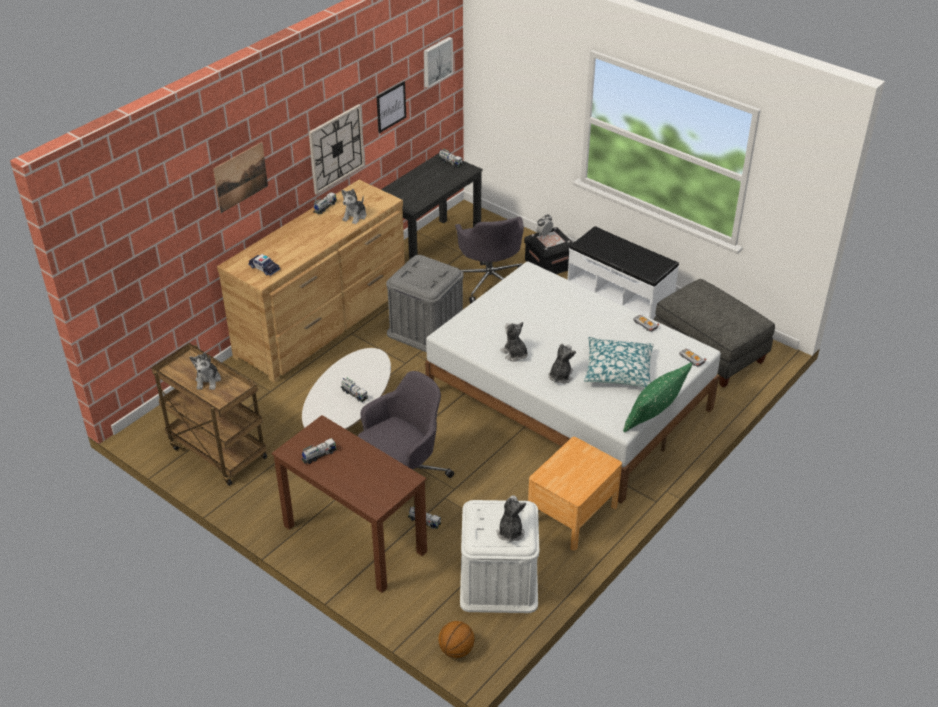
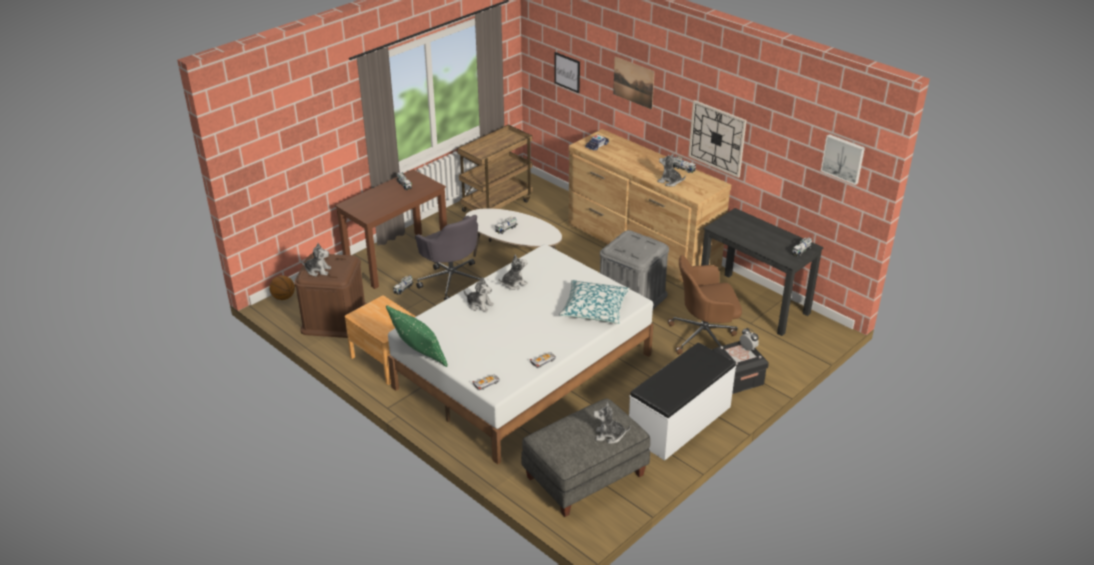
camera: 95 degrees right, 5 degrees down
(208, 380) = (495, 147): plush toy -> plush toy (609, 435)
(391, 107) = (780, 153): picture -> picture (567, 72)
(490, 281) = (704, 337): grey office chair -> brown office chair
(498, 581) = (334, 319): white storage box -> brown storage box
(618, 370) = (480, 337): pillow -> pillow (594, 309)

